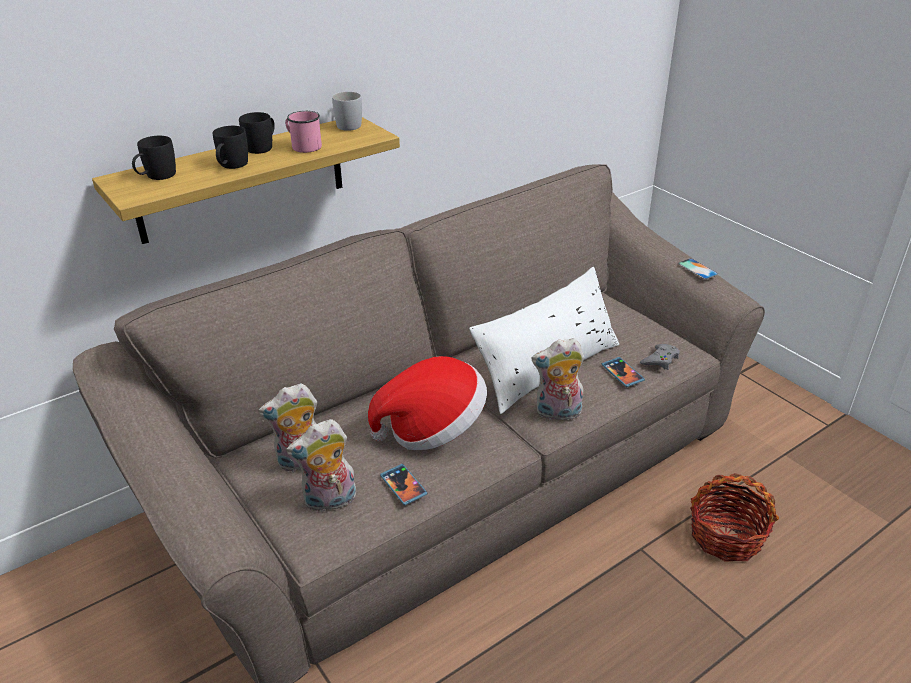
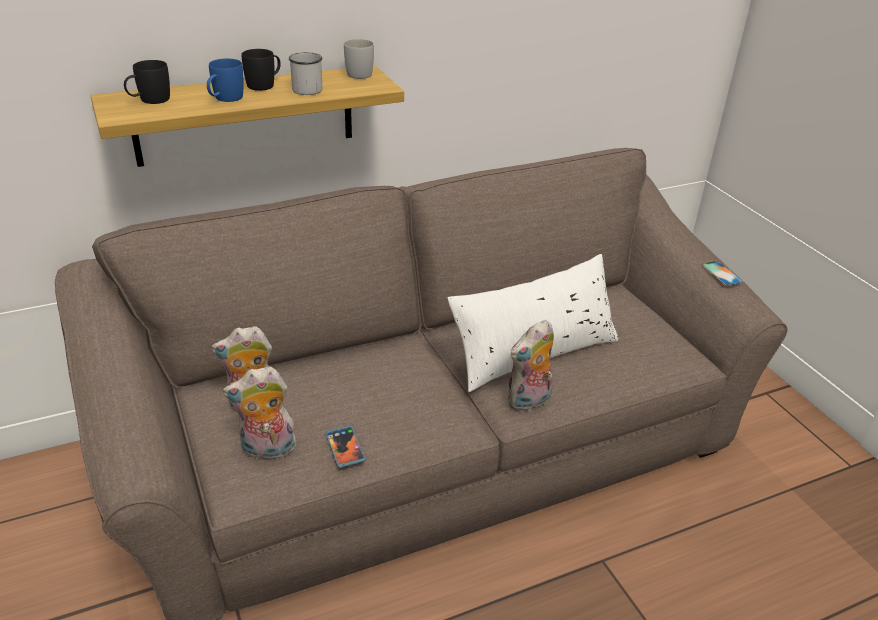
camera: 10 degrees right, 0 degrees up
(231, 166) = (225, 99): black mug -> blue mug
(303, 146) = (304, 88): pink mug -> white mug
(432, 428) = (394, 395): hat -> none
(557, 413) = (529, 402): plush toy -> plush toy turned 45 degrees counterclockwise
(622, 373) = (612, 371): phone -> none
(660, 360) = (658, 363): grey game controller -> none
(725, 536) = (699, 565): basket -> none

